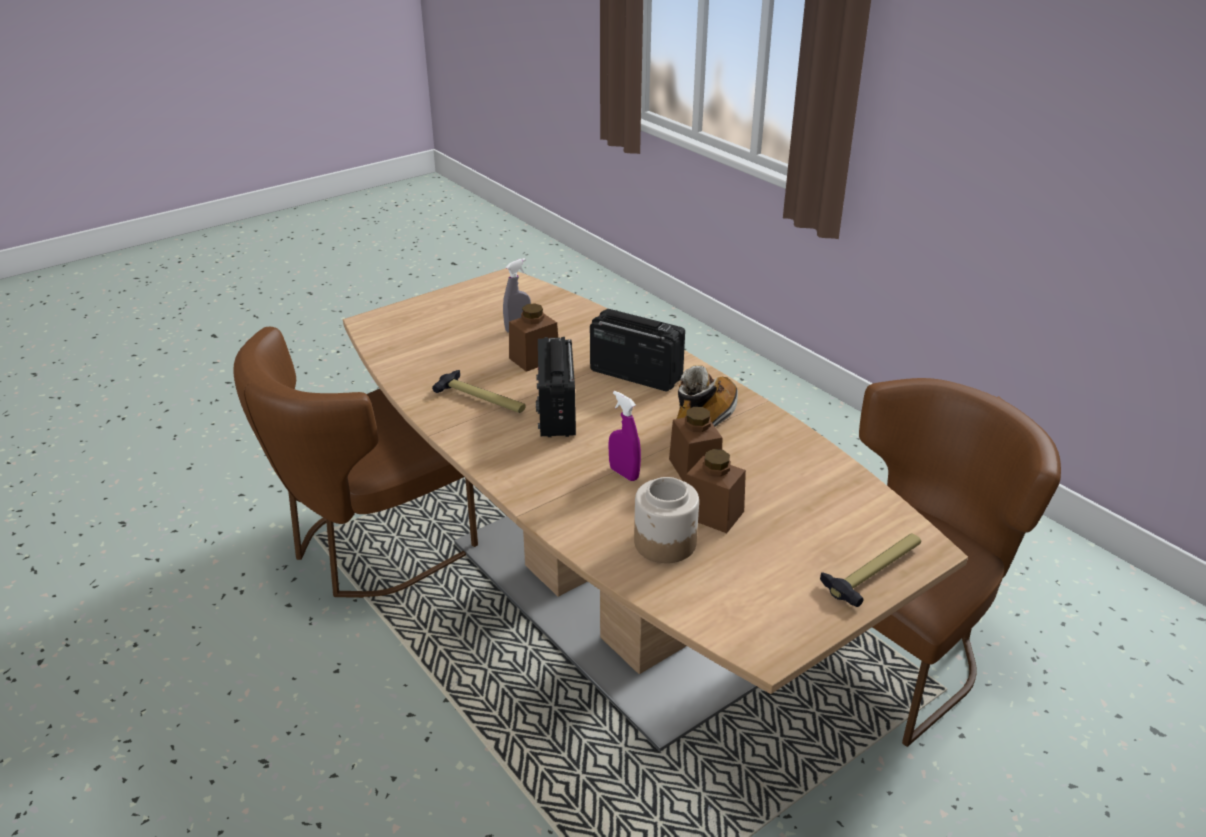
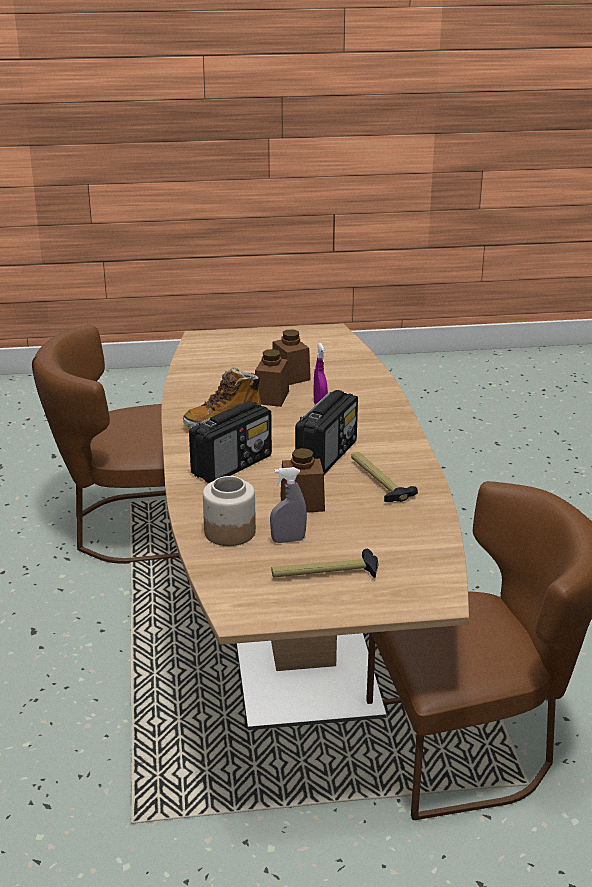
camera: 150 degrees left, 5 degrees down
(635, 374) = (232, 465): radio -> radio turned 105 degrees counterclockwise
(666, 543) = (333, 372): jar -> jar (229, 532)
(874, 571) = (240, 337): hammer -> hammer (325, 574)

